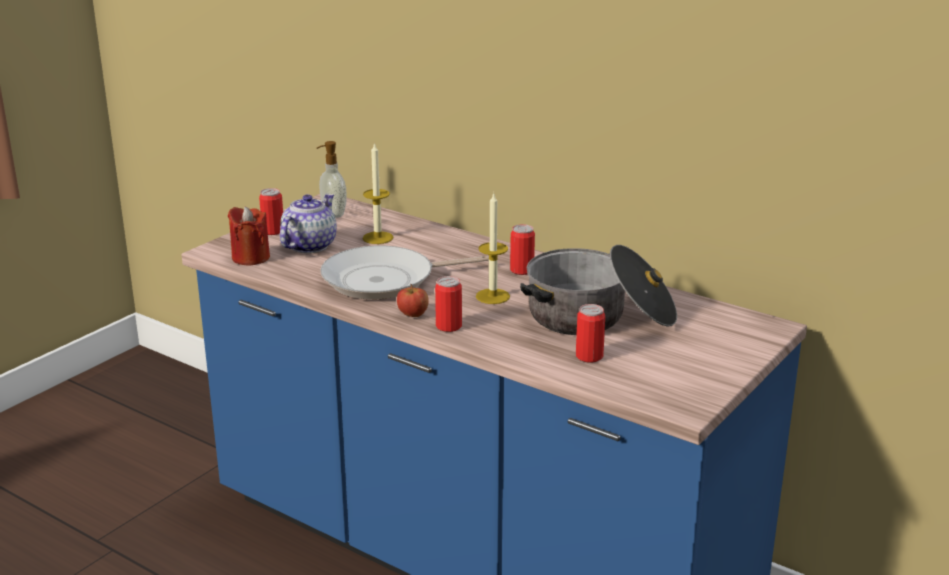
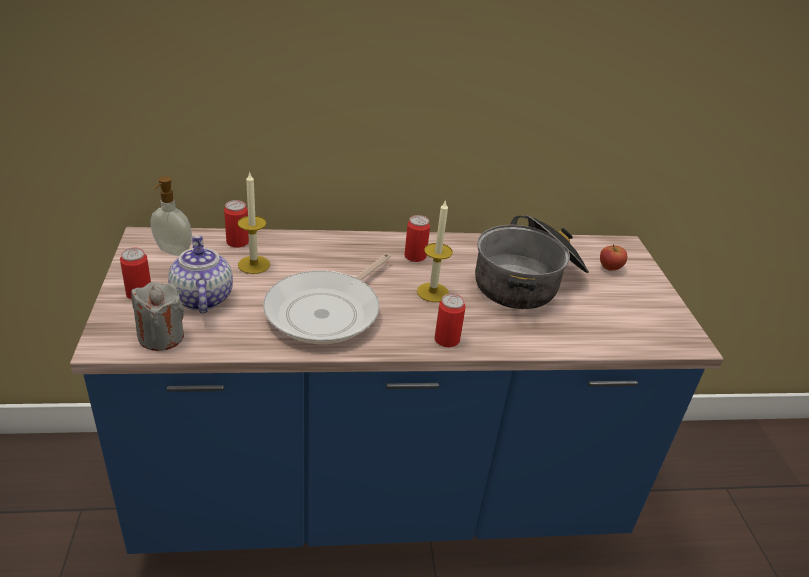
camera: 45 degrees left, 10 degrees up
(251, 257) = (161, 337): red candle -> grey candle
(413, 315) = (403, 340): apple -> apple (610, 268)
(589, 356) = (575, 323): can -> can (237, 242)

